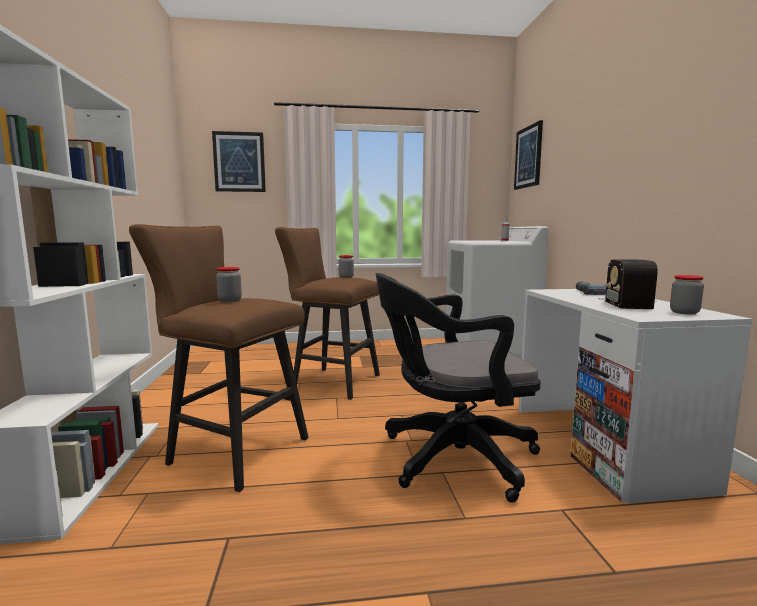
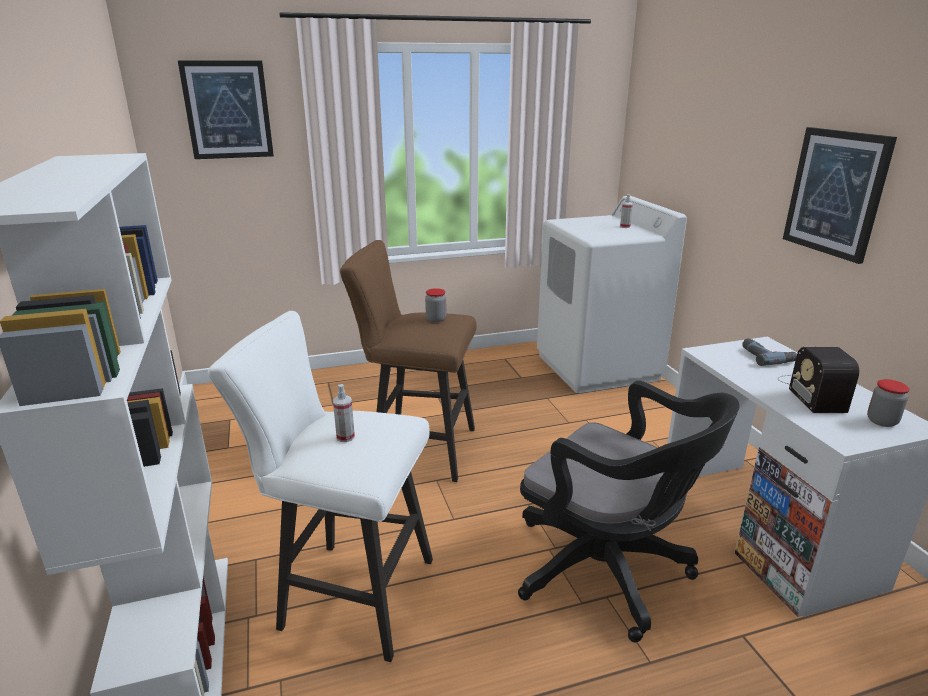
camera: 10 degrees left, 15 degrees up
(230, 300) = (345, 437): jar -> spray bottle
(231, 450) = (347, 593): brown stool -> white stool
(450, 458) = (608, 572): black office chair -> black office chair turned 120 degrees counterclockwise
(528, 157) = (659, 100): picture -> picture (836, 193)

